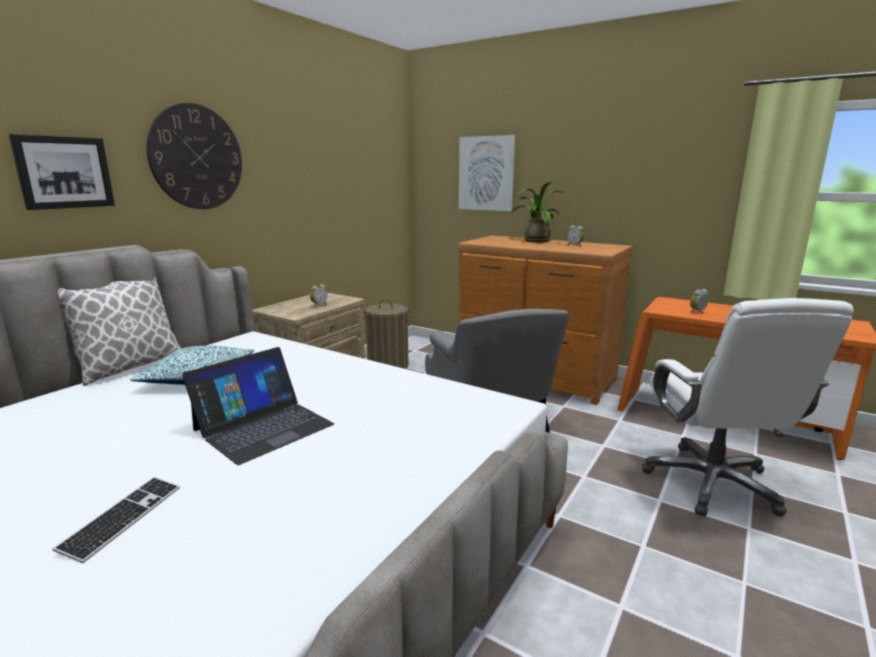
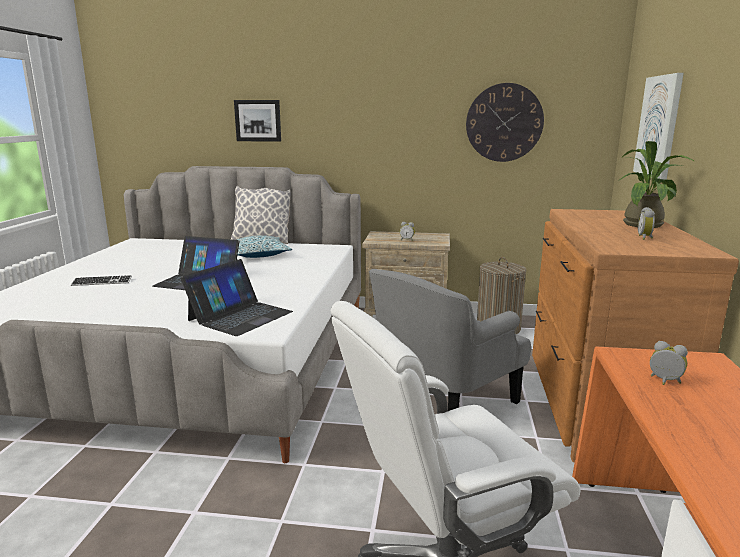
camera: 65 degrees right, 0 degrees up
(197, 157) = (342, 110): wall clock -> wall clock (504, 123)
(449, 414) = (240, 316): none -> laptop

